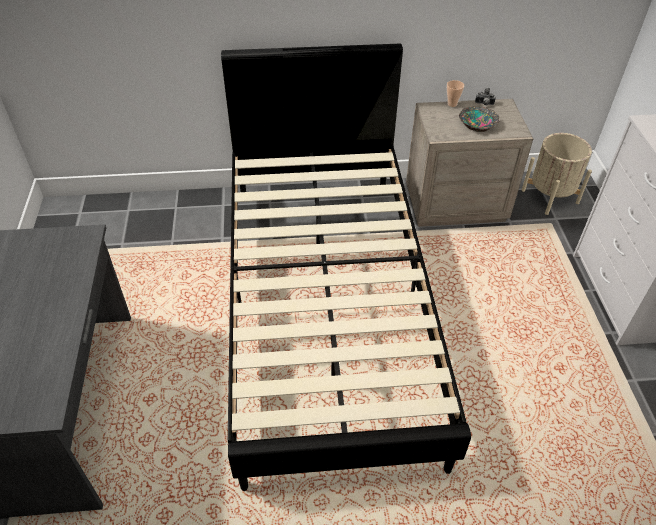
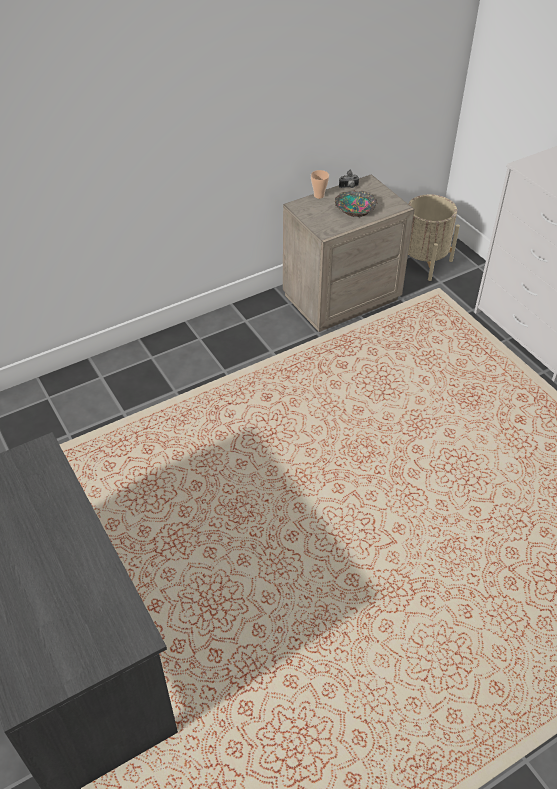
camera: 25 degrees left, 0 degrees up
(327, 306) = (278, 442): black bed -> none

